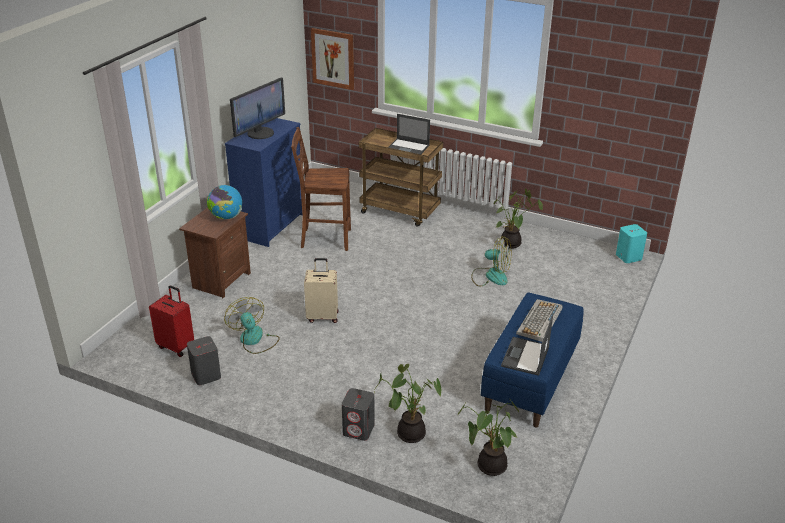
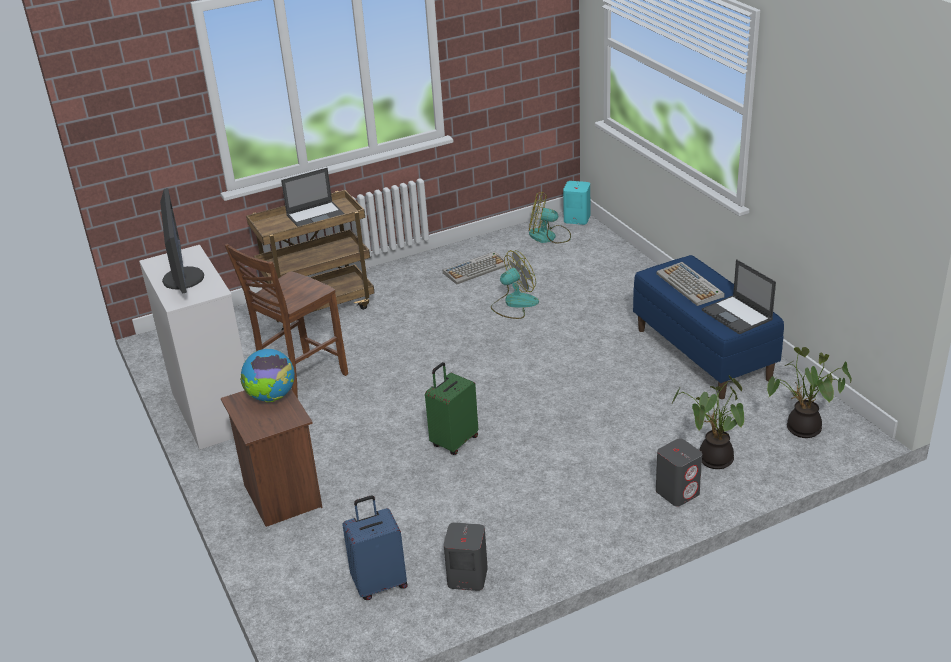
camera: 50 degrees left, 0 degrees up
(177, 346) = (379, 583): red suitcase -> blue suitcase
(254, 340) = (440, 511): fan -> fan (549, 236)
(271, 225) = (213, 410): blue dresser -> white dresser
(323, 316) = (454, 441): beige suitcase -> green suitcase
(333, 58) = (142, 150): picture -> none
(511, 244) = (476, 269): potted plant -> keyboard

